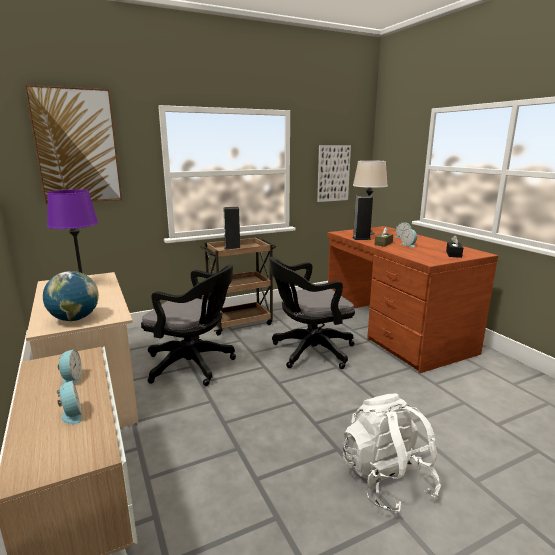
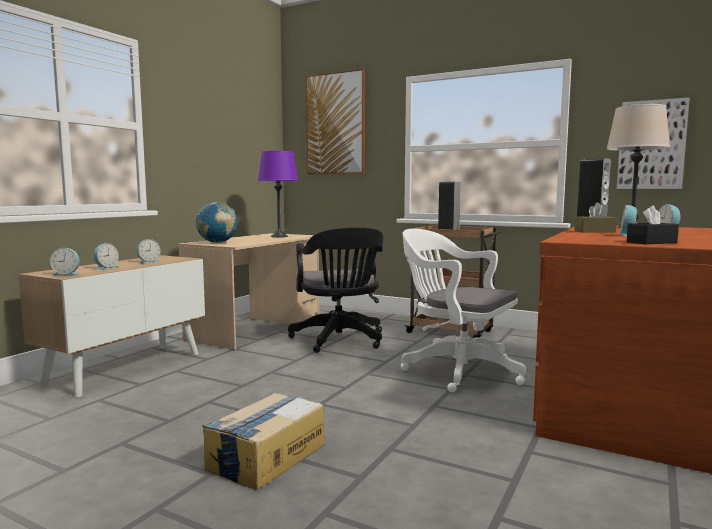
camera: 55 degrees right, 10 degrees down
(81, 452) = (67, 274): none -> alarm clock
(309, 352) = (456, 370): black office chair -> white office chair
(386, 480) = (266, 456): white backpack -> cardboard box

